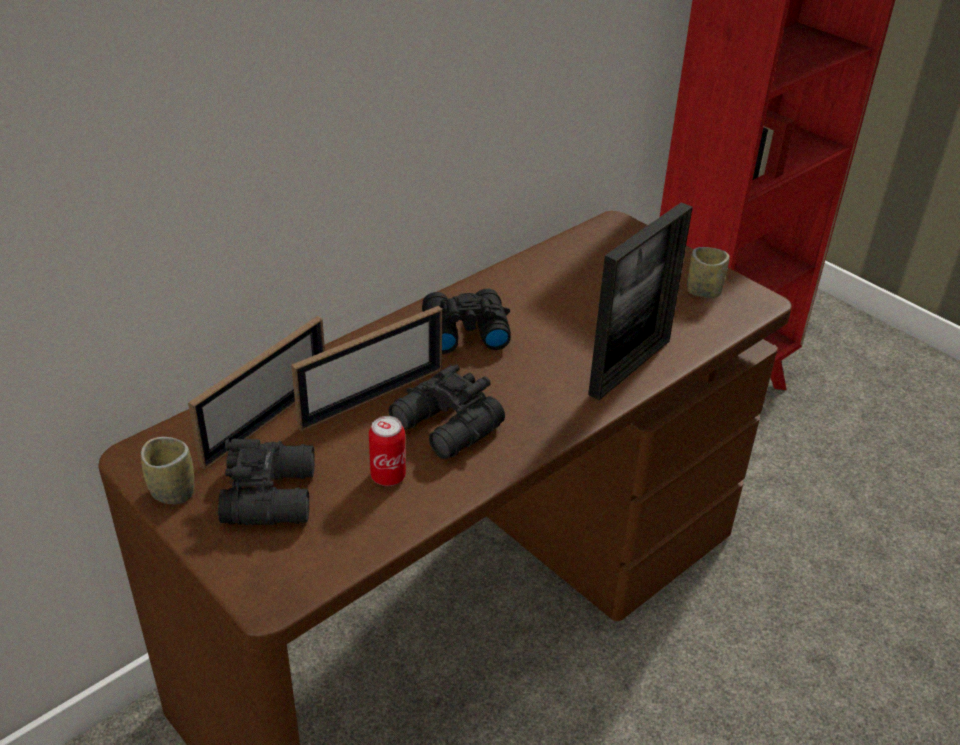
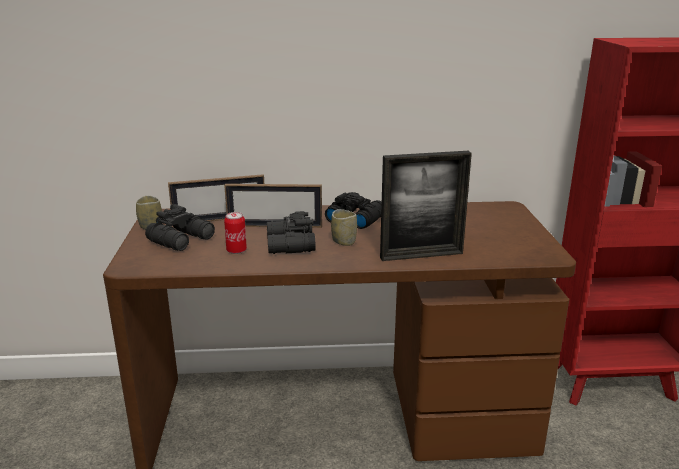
camera: 40 degrees right, 15 degrees down
(703, 291) = (520, 242): cup -> cup (344, 242)

